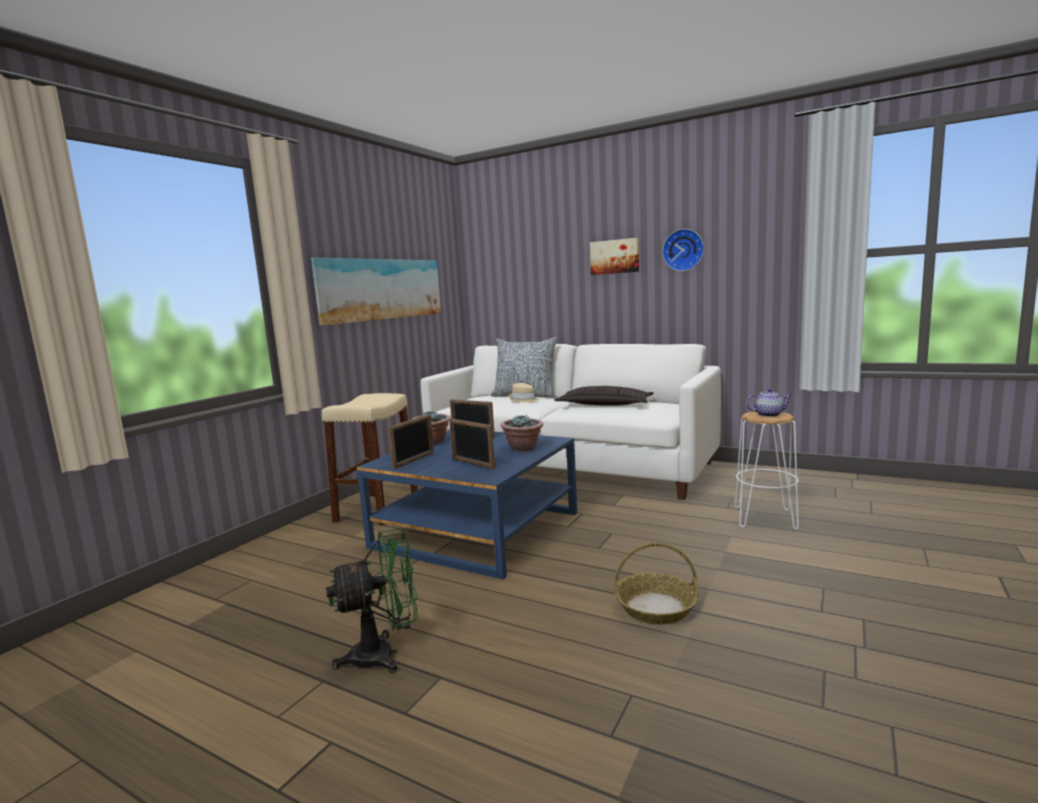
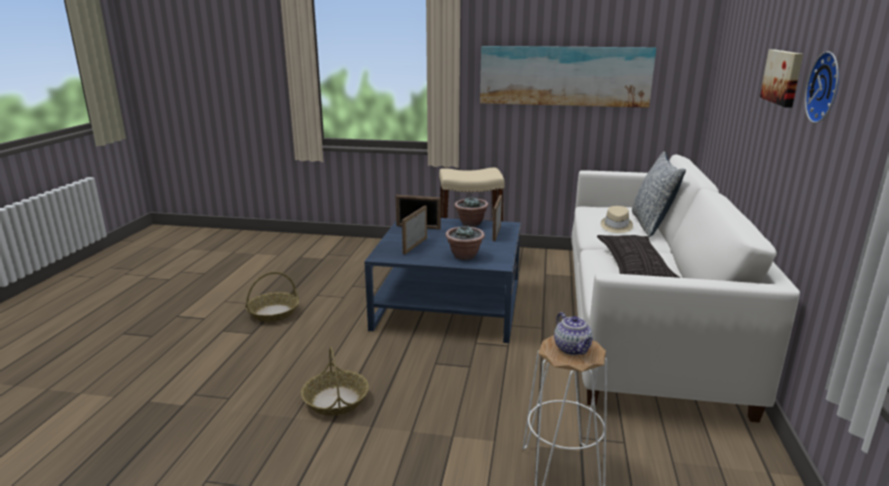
camera: 70 degrees right, 10 degrees up
(384, 654) = (273, 312): green fan -> basket

